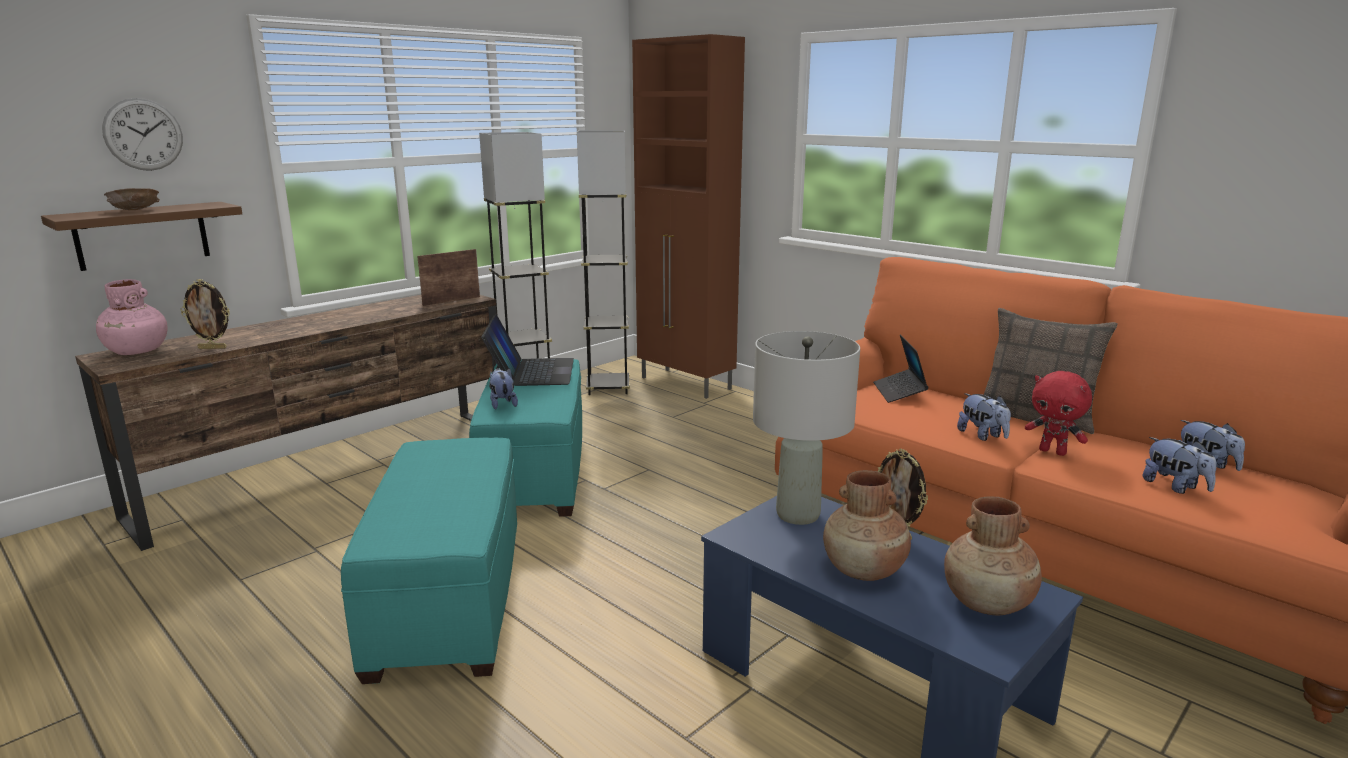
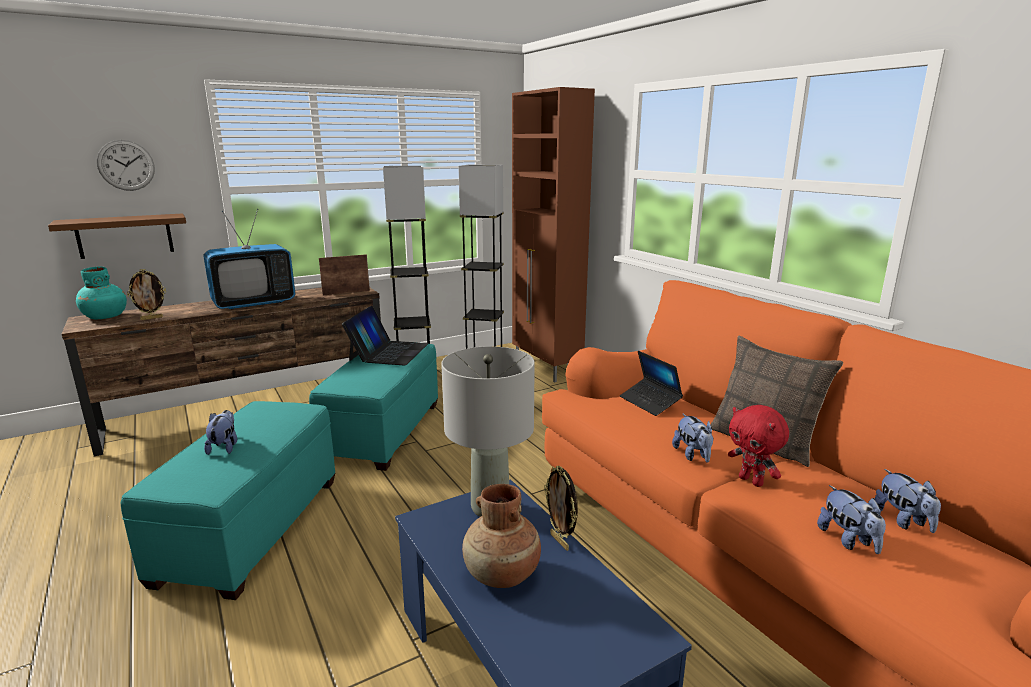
camera: 15 degrees right, 0 degrees up
(136, 210) = (114, 218): brown bowl -> none
(137, 351) = (105, 317): pink vase -> turquoise vase
(213, 348) = (152, 318): picture frame -> picture frame turned 45 degrees counterclockwise
(339, 321) = (254, 303): none -> television
(502, 404) = (345, 377): plush toy -> plush toy (224, 447)
(899, 392) = (650, 402): laptop -> laptop turned 45 degrees counterclockwise
(988, 603) = (589, 634): brown vase -> none

